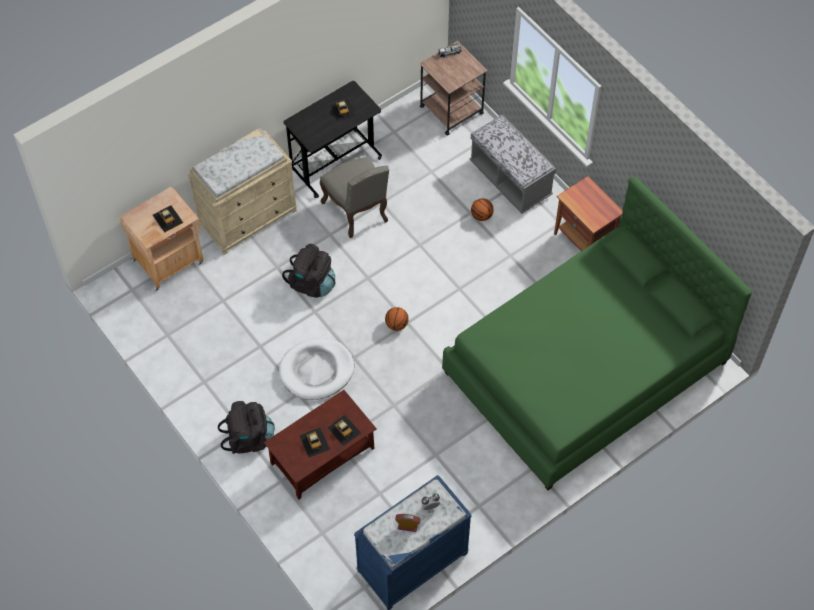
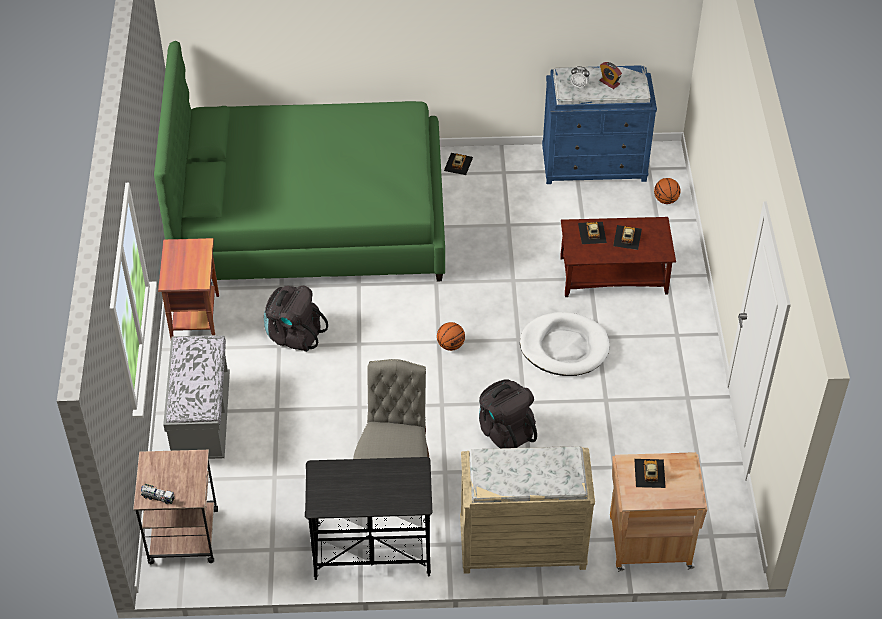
camera: 145 degrees left, 10 degrees down
(249, 438) = (674, 324): black backpack -> black backpack (294, 335)
(343, 110) = (350, 486): toy car -> toy car (458, 164)
(481, 216) = (268, 399): basketball -> basketball (665, 200)

